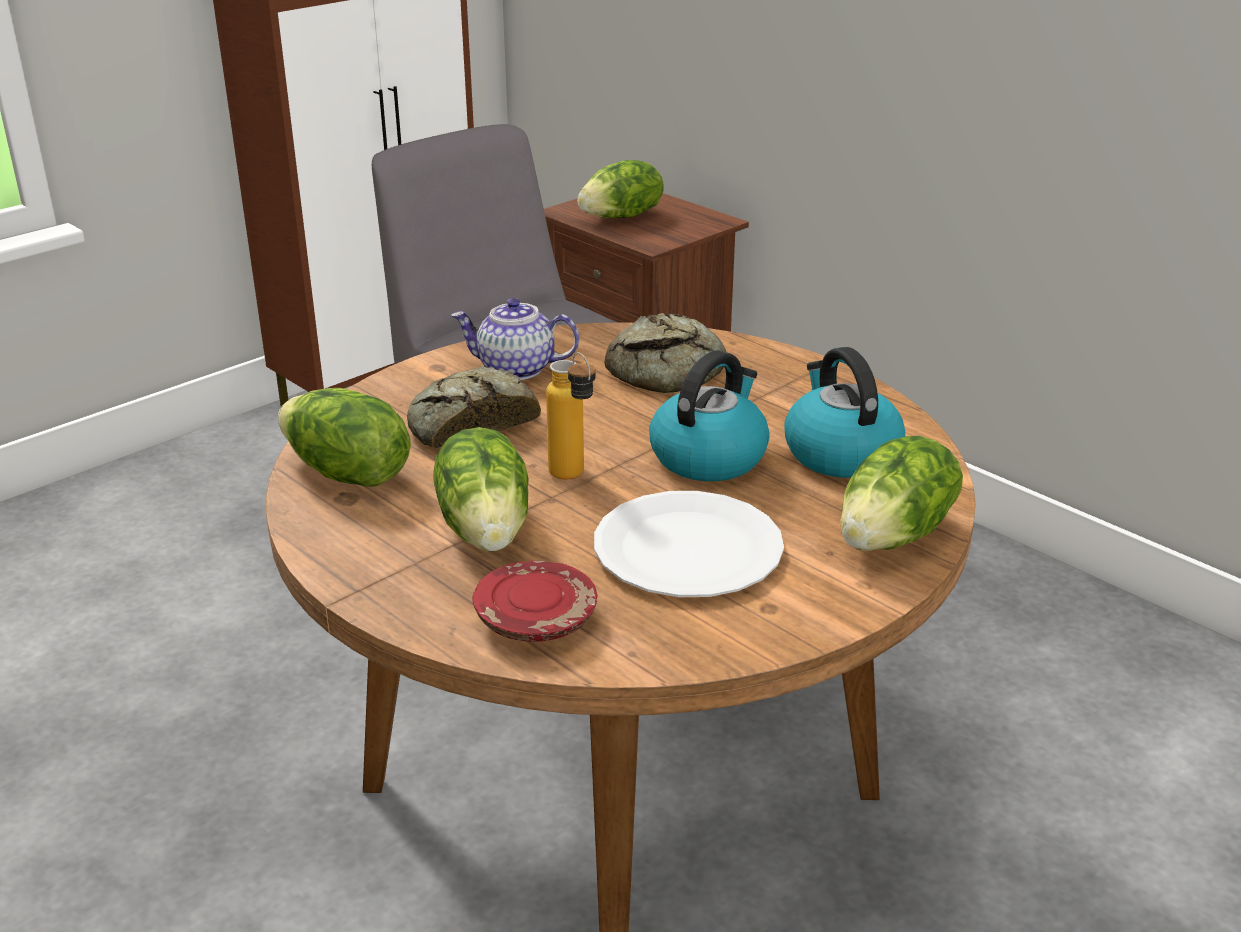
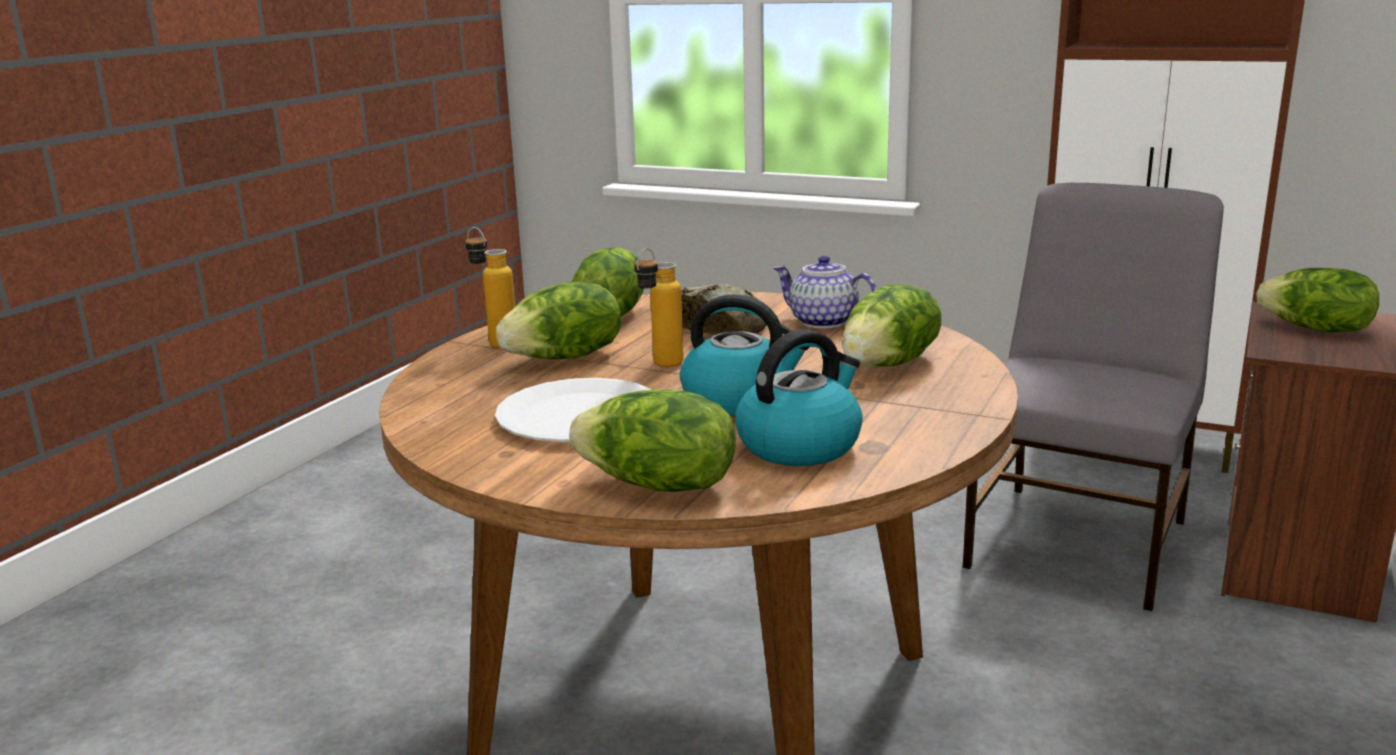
camera: 70 degrees right, 10 degrees down
(374, 569) = (495, 342): none -> bottle
(515, 369) = (822, 321): teapot -> teapot turned 45 degrees counterclockwise
(536, 619) = (455, 389): red plate -> none
(671, 370) = (890, 364): bread -> lettuce

